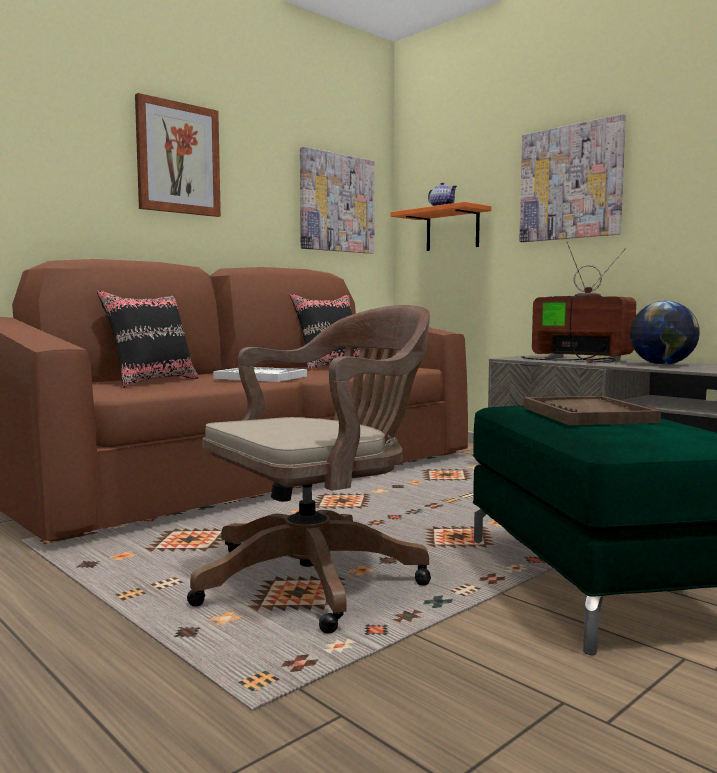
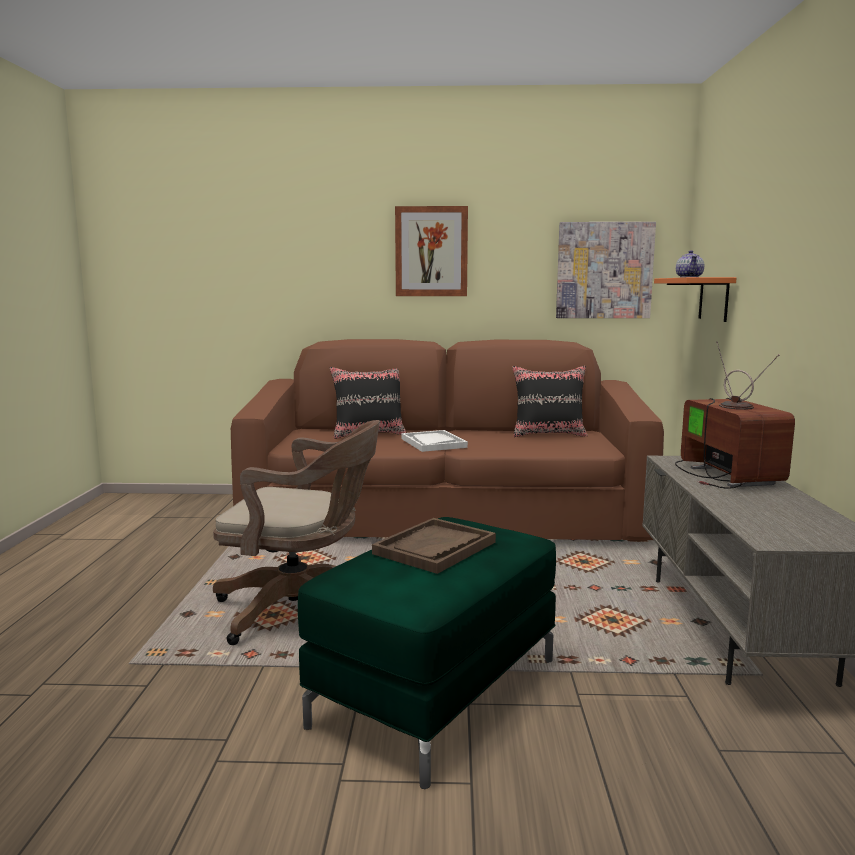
camera: 45 degrees right, 5 degrees up
(571, 182) = (784, 260): picture -> none
(662, 364) = (765, 505): globe -> none

